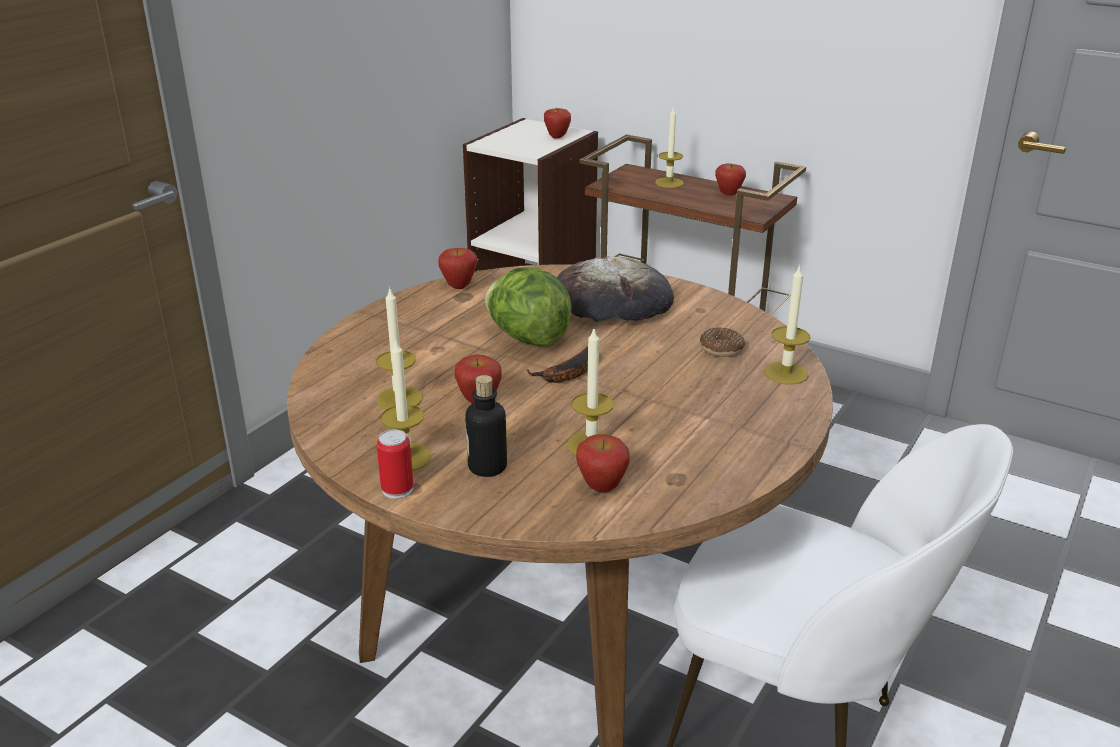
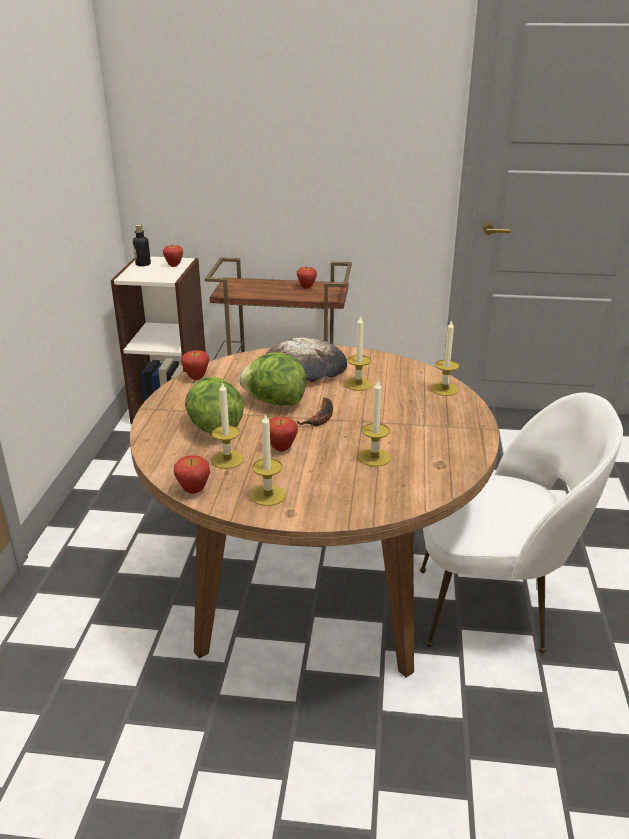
camera: 25 degrees left, 0 degrees up
(397, 489) = (282, 516): can -> none
(419, 355) = (214, 428): none -> lettuce
(487, 467) = (325, 487): bottle -> bottle (143, 264)
(602, 488) = (404, 481): apple -> apple (193, 491)
(669, 183) = (262, 286): candle -> candle (358, 384)
(721, 349) = (396, 383): donut -> none

